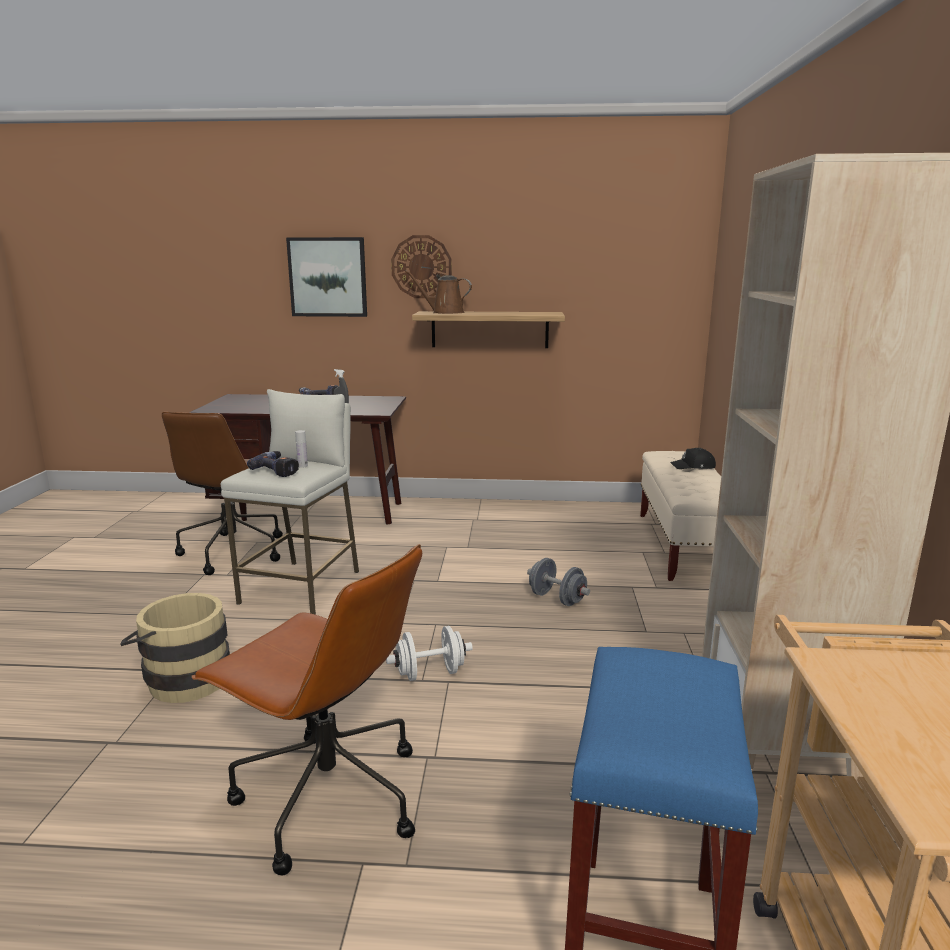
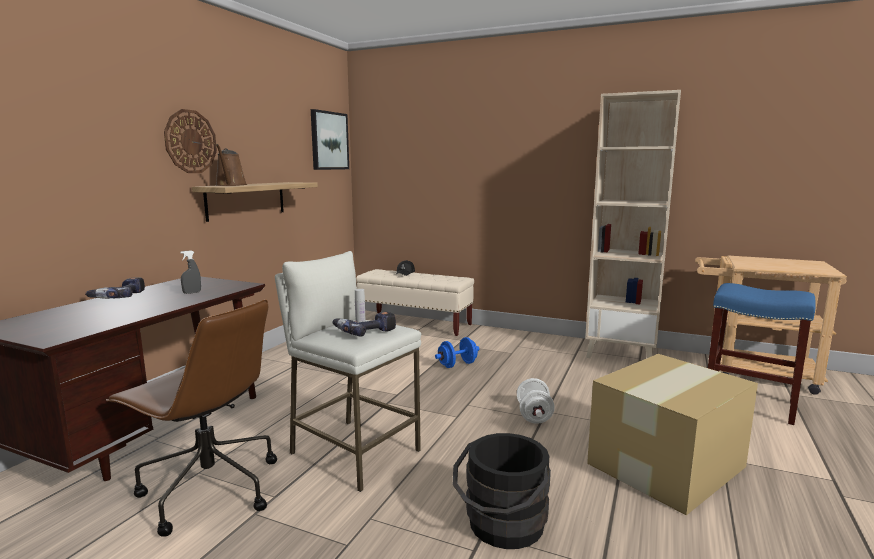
camera: 70 degrees left, 5 degrees down
(183, 679) = (501, 527): beige bucket -> black bucket
(326, 797) = (668, 465): brown office chair -> cardboard box
(328, 277) = (96, 150): picture -> picture (329, 141)
(444, 312) = (230, 185): brown watering can -> brown watering can turned 45 degrees counterclockwise
(557, 599) = (457, 365): grey dumbbell -> blue dumbbell

